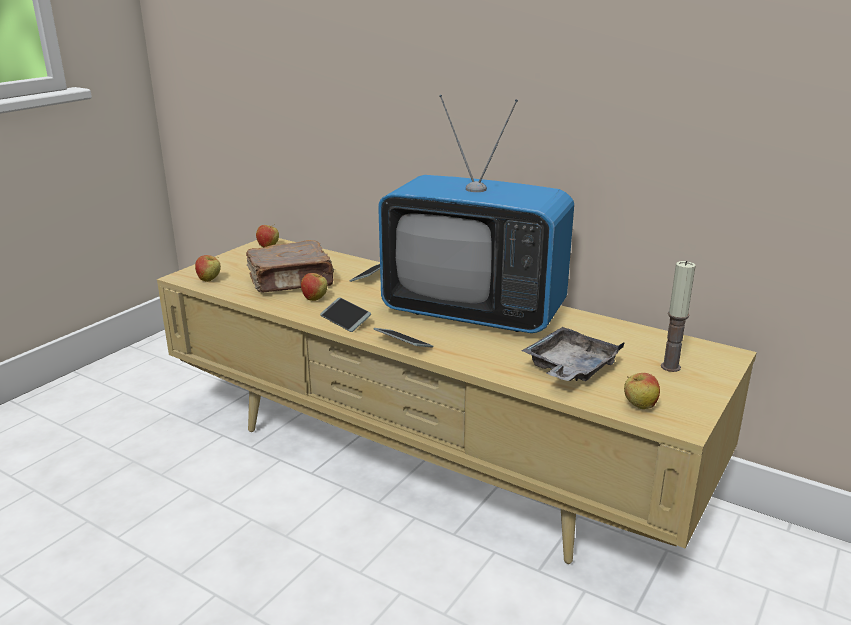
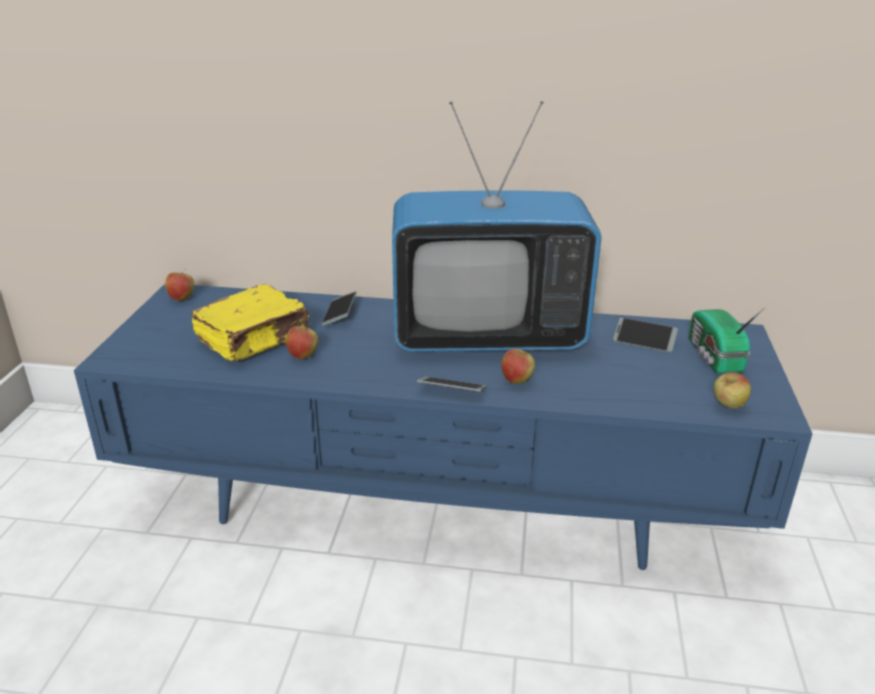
camera: 25 degrees left, 5 degrees up
(209, 280) = (148, 357): apple -> apple (517, 380)
(292, 282) = (255, 339): brown book -> yellow book
(345, 320) = (363, 375): phone -> phone (644, 341)
(427, 456) = (437, 496): beige tv stand -> blue tv stand
(570, 368) = (633, 380): grey tray -> none
(670, 367) = (713, 357): candle -> radio

